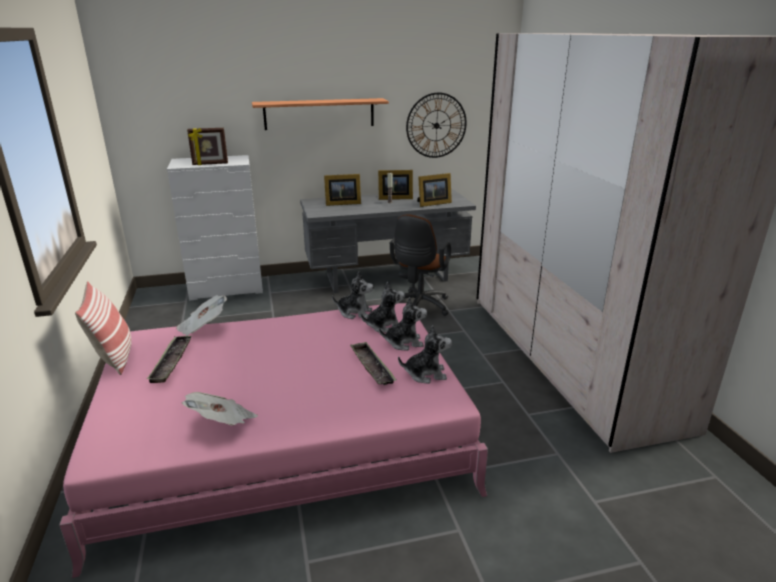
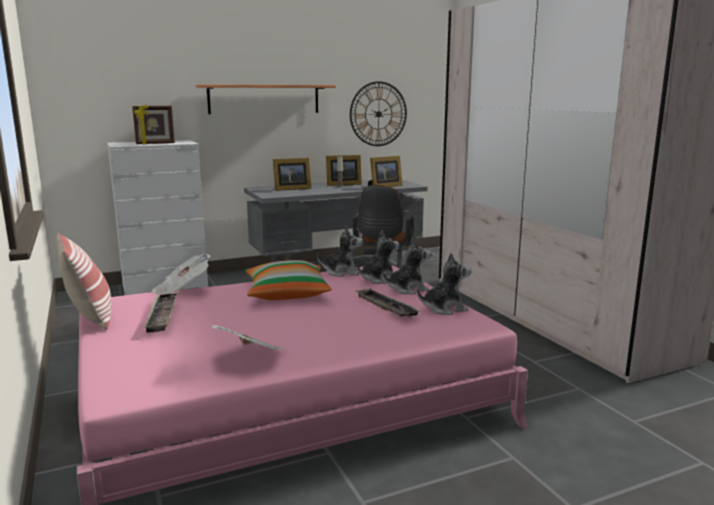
camera: 10 degrees left, 10 degrees down
(292, 339) = (286, 293): none -> pillow

